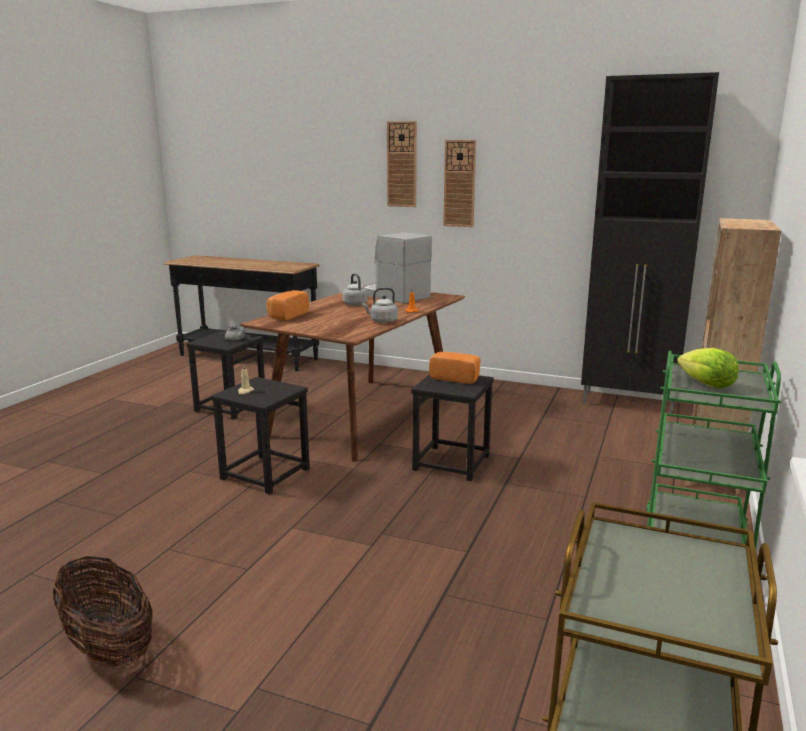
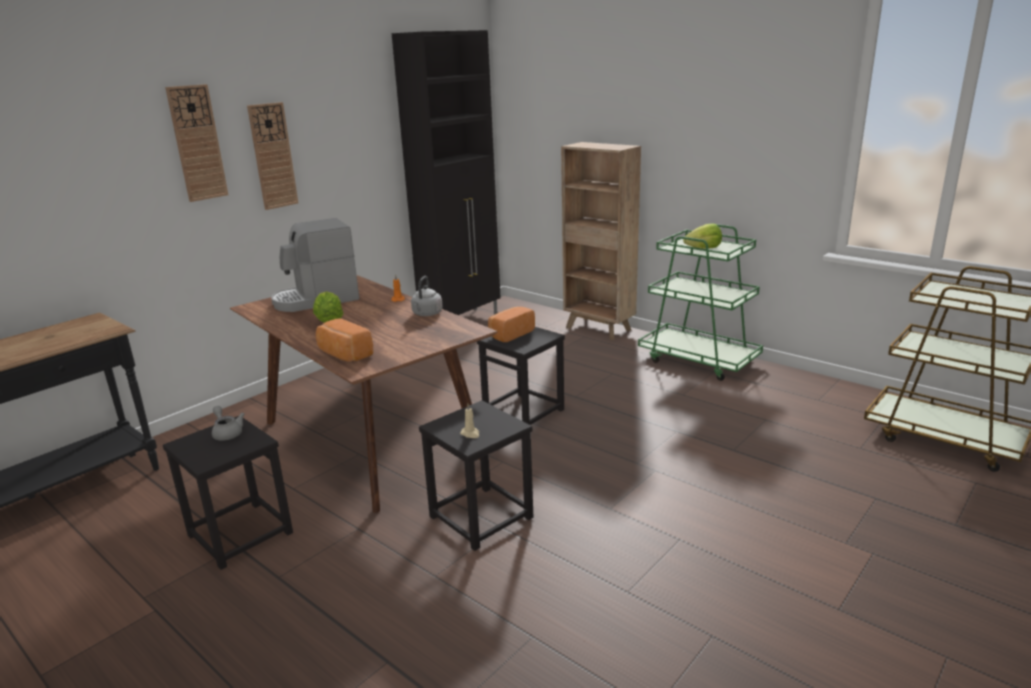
camera: 70 degrees left, 5 degrees up
(108, 648) = (800, 628): basket -> none
(354, 304) = (329, 319): grey kettle -> lettuce

